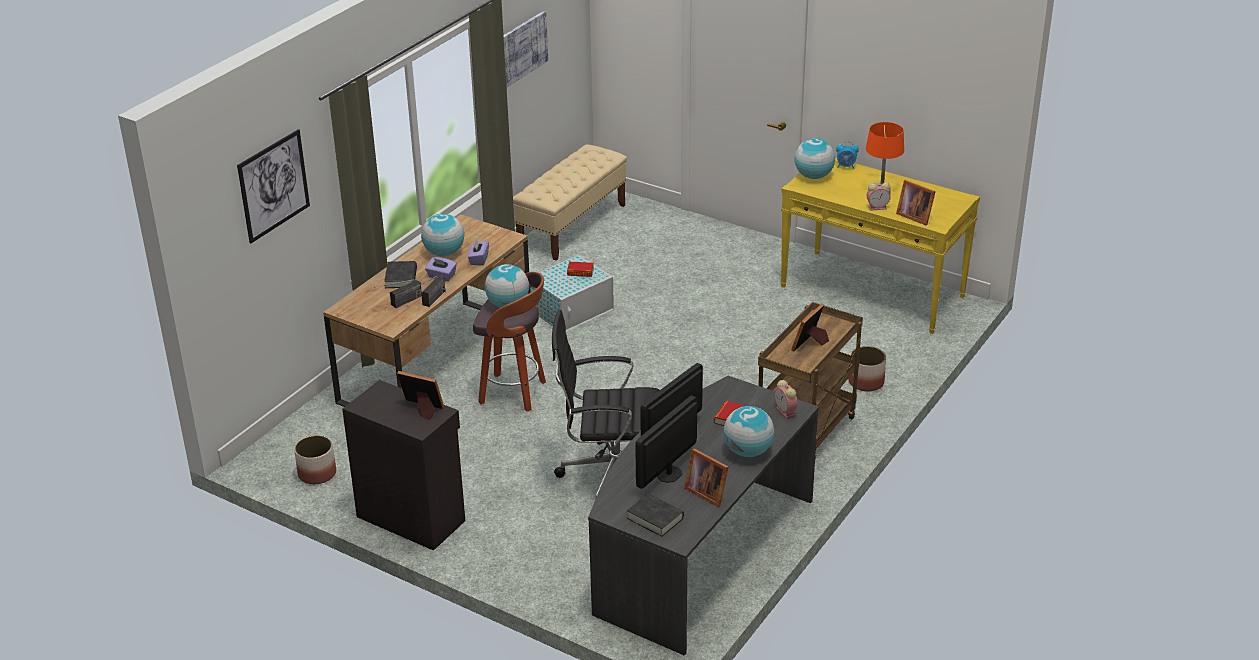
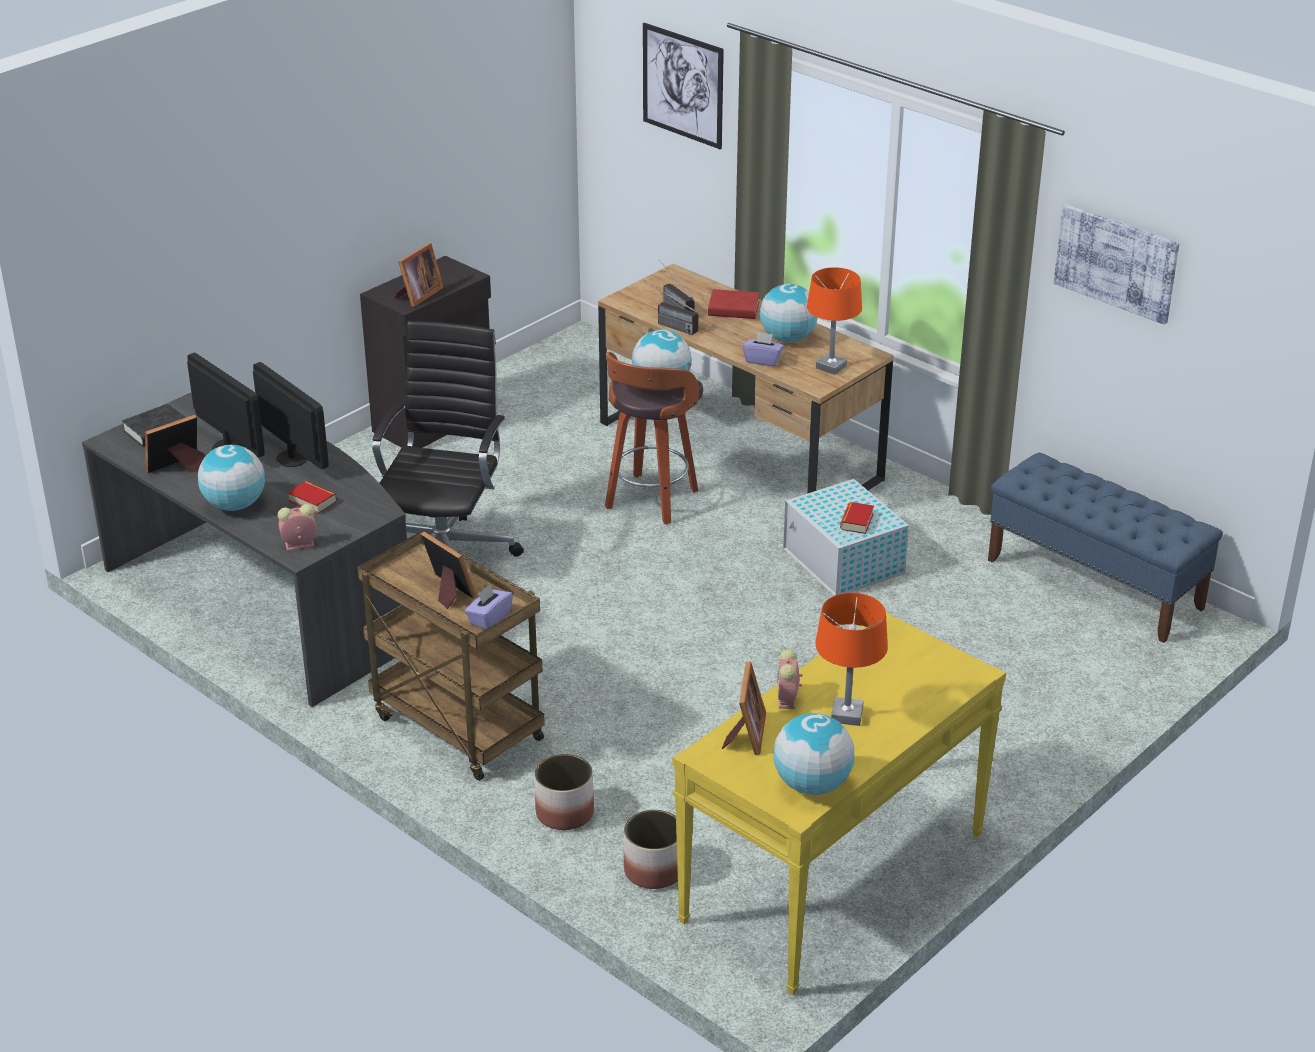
camera: 100 degrees right, 0 degrees up
(317, 473) = (541, 370): planter -> planter (654, 870)
(401, 278) = (733, 309): black book -> red book
(441, 276) = (729, 334): purple tissue box -> purple tissue box (489, 619)
(482, 234) = (831, 367): none -> orange table lamp
(572, 226) = (1095, 584): beige bench -> blue bench
(814, 176) = (916, 649): globe -> globe (812, 785)
(846, 166) = (949, 692): alarm clock -> none
(914, 216) = (746, 735): picture frame -> picture frame turned 135 degrees clockwise

